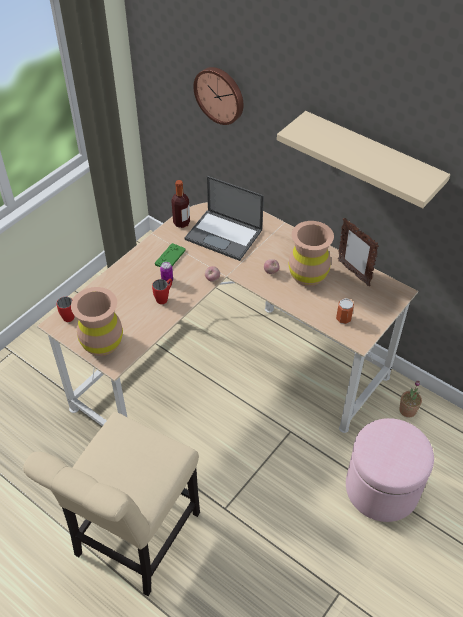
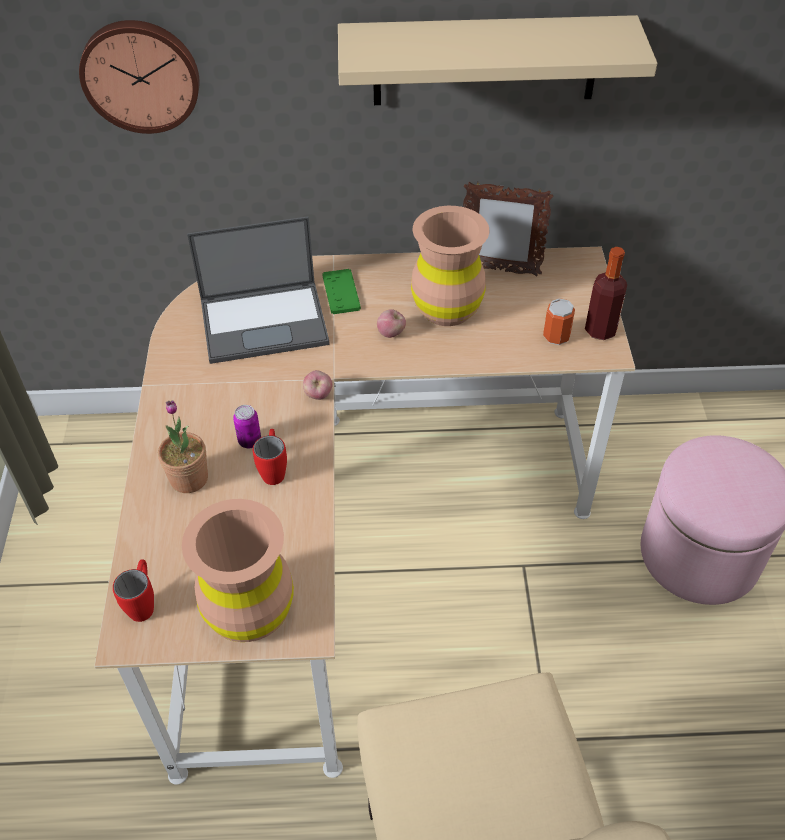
camera: 40 degrees left, 0 degrees up
(170, 257) = (215, 403): green game controller -> green game controller (341, 292)
(181, 223) = (177, 342): bottle -> bottle (600, 330)
(407, 410) = (628, 436): potted plant -> potted plant (189, 478)

